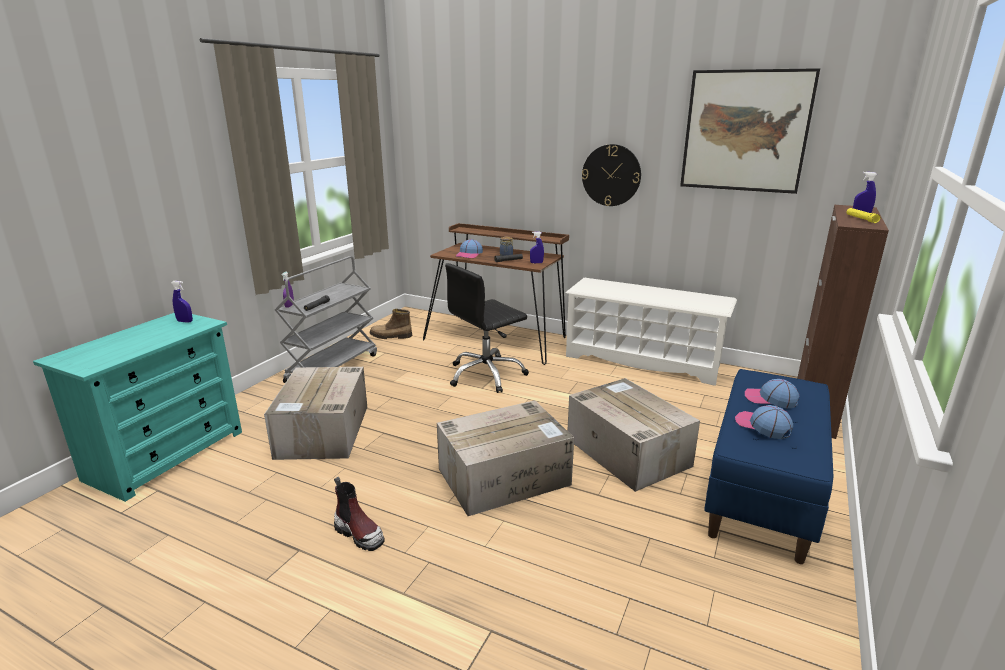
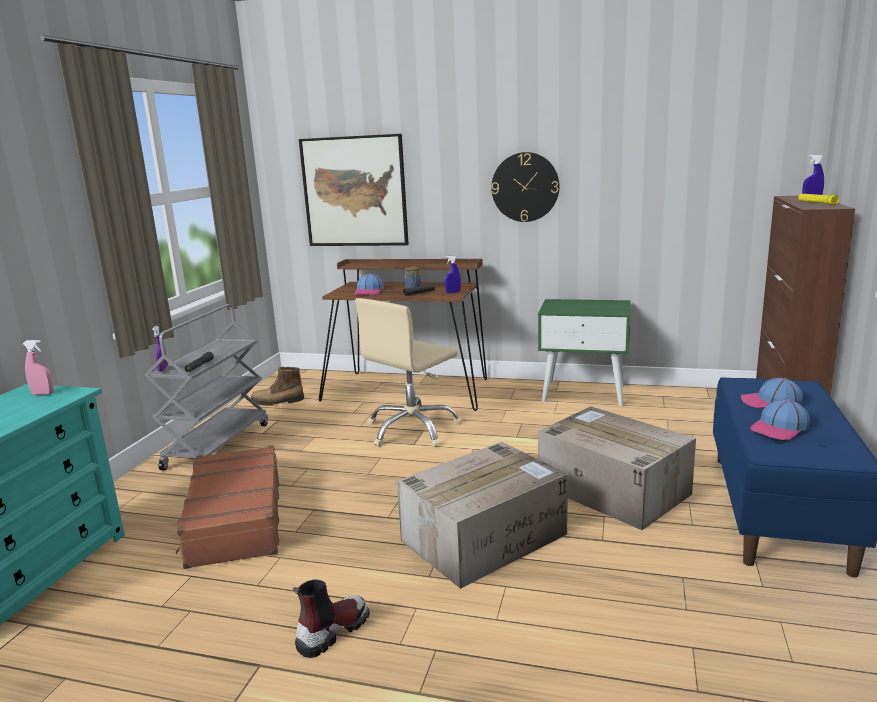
camera: 10 degrees left, 5 degrees down
(185, 321) = (43, 394): blue spray bottle -> pink spray bottle
(323, 432) = (235, 519): cardboard box -> brown suitcase
(359, 534) = (332, 631): boot -> boot turned 75 degrees counterclockwise
(486, 375) = (412, 429): black office chair -> beige office chair
(643, 360) = (584, 393): white shoe rack -> green nightstand
(745, 131) = (670, 126): picture -> picture (354, 191)
(762, 426) = (779, 428): cap -> cap turned 75 degrees counterclockwise

